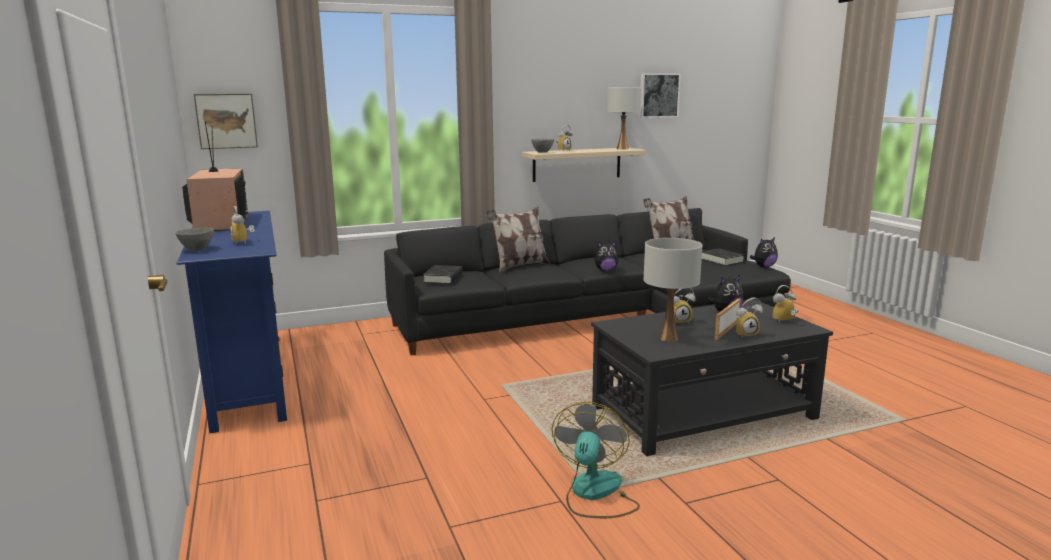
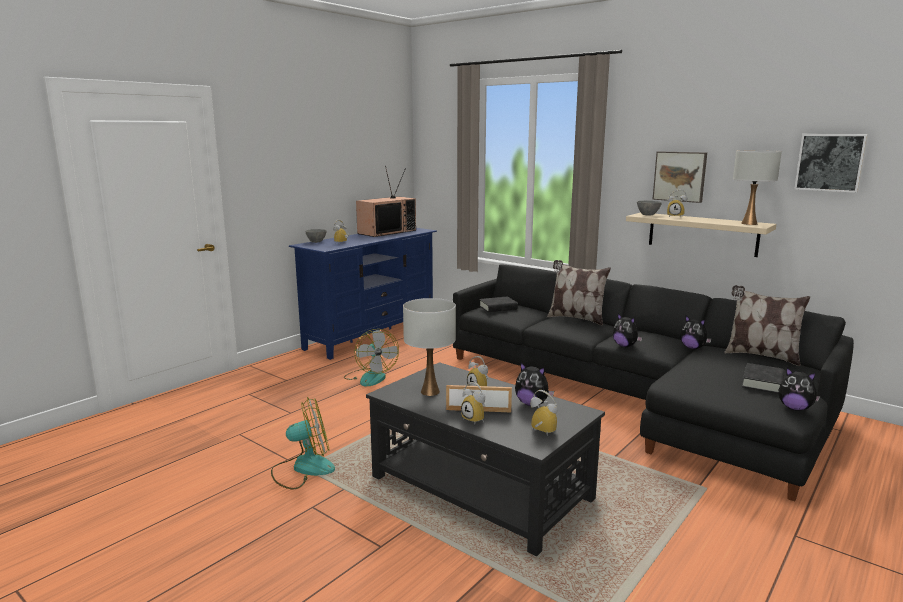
camera: 60 degrees right, 0 degrees up
(226, 121) = (433, 165): picture -> picture (680, 176)
(388, 408) = (370, 377): none -> fan
(630, 258) = (693, 348): none -> plush toy

